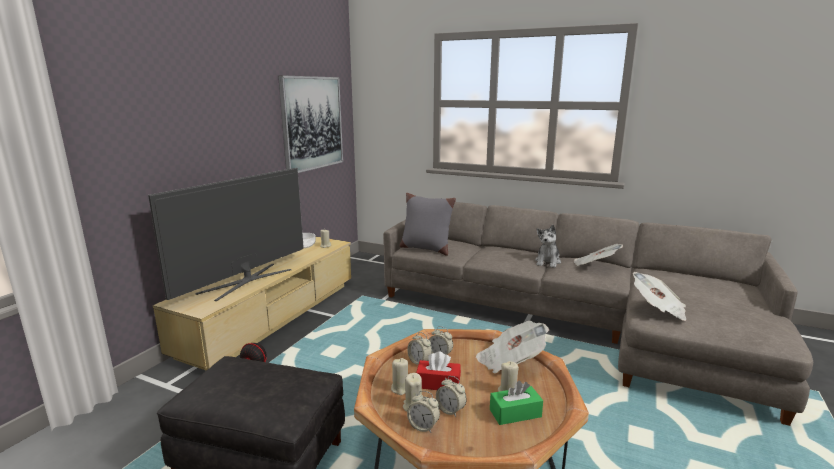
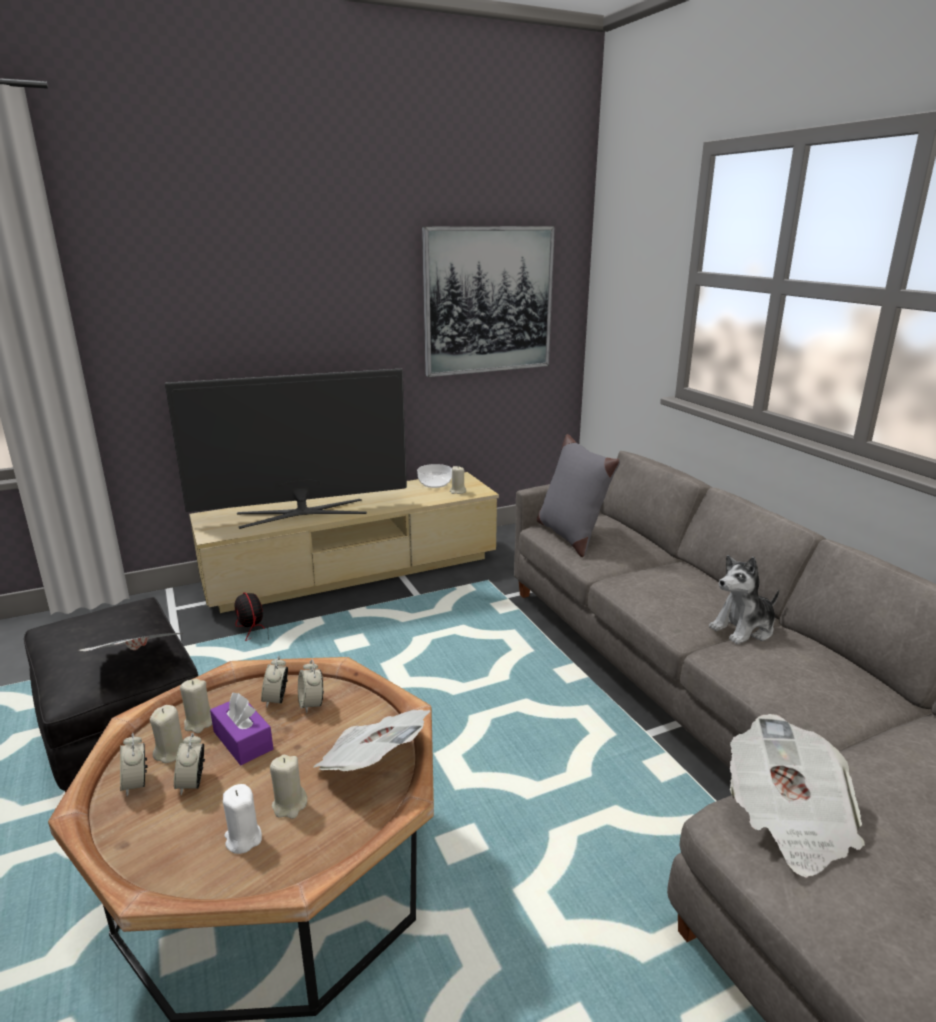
camera: 40 degrees right, 5 degrees up
(438, 383) = (243, 740): red tissue box -> purple tissue box
(515, 413) = (243, 839): green tissue box -> white candle
(594, 266) = (819, 672): newspaper -> newspaper (139, 662)

